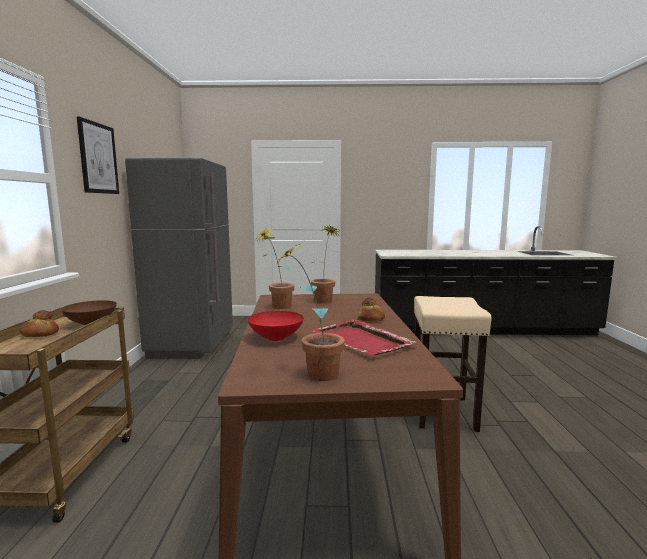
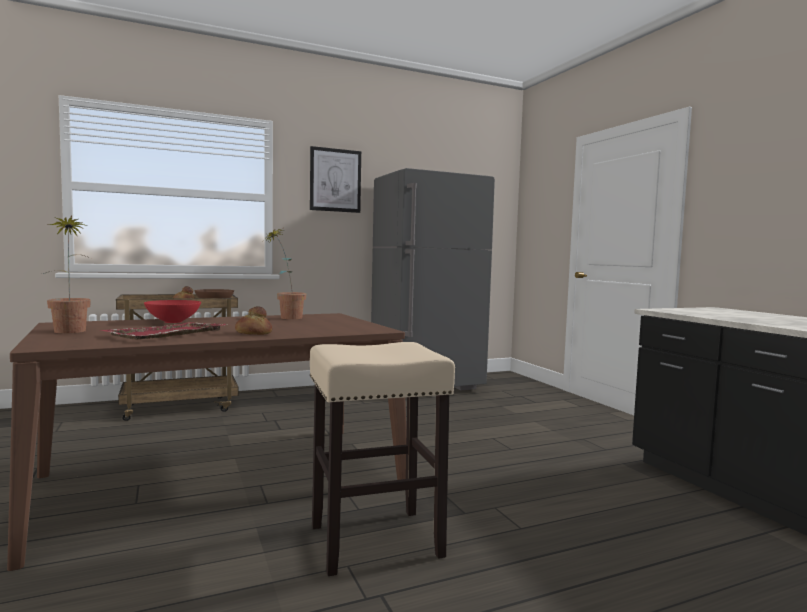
camera: 65 degrees right, 5 degrees down
(325, 300) = (336, 323): potted plant -> none

